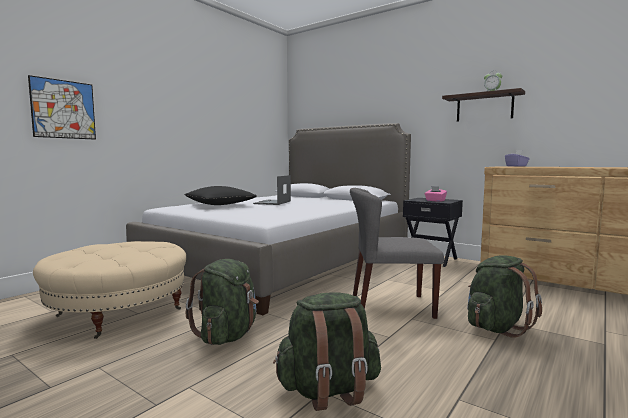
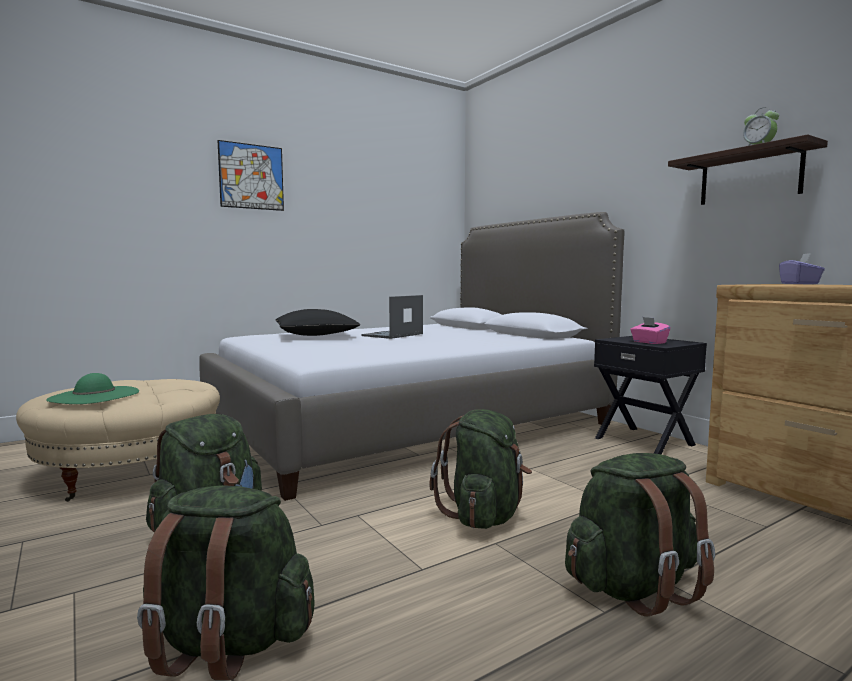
camera: 20 degrees right, 0 degrees up
(63, 109) = (125, 210): picture -> picture (251, 176)
(102, 255) = (94, 395): none -> green hat
(390, 306) = (484, 515): grey chair -> green backpack

